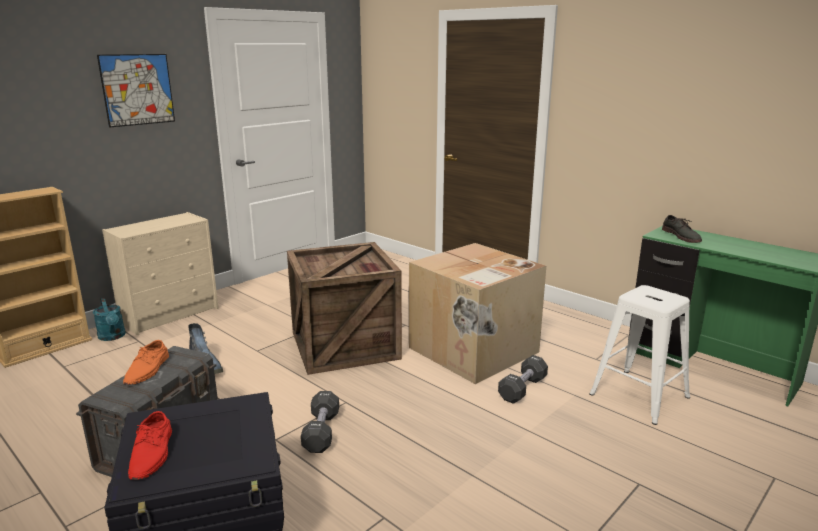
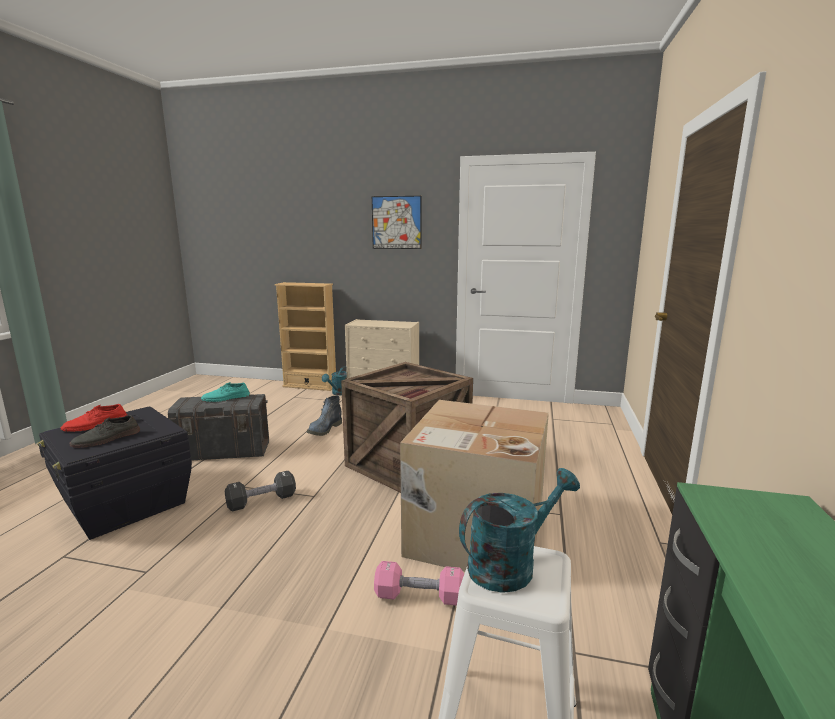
camera: 60 degrees right, 5 degrees down
(148, 370) = (226, 398): orange shoe -> turquoise shoe
(522, 389) = (419, 596): black dumbbell -> pink dumbbell
(647, 296) = (511, 564): none -> turquoise watering can
(681, 236) = (757, 521): grey shoe -> grey shoe (106, 439)

